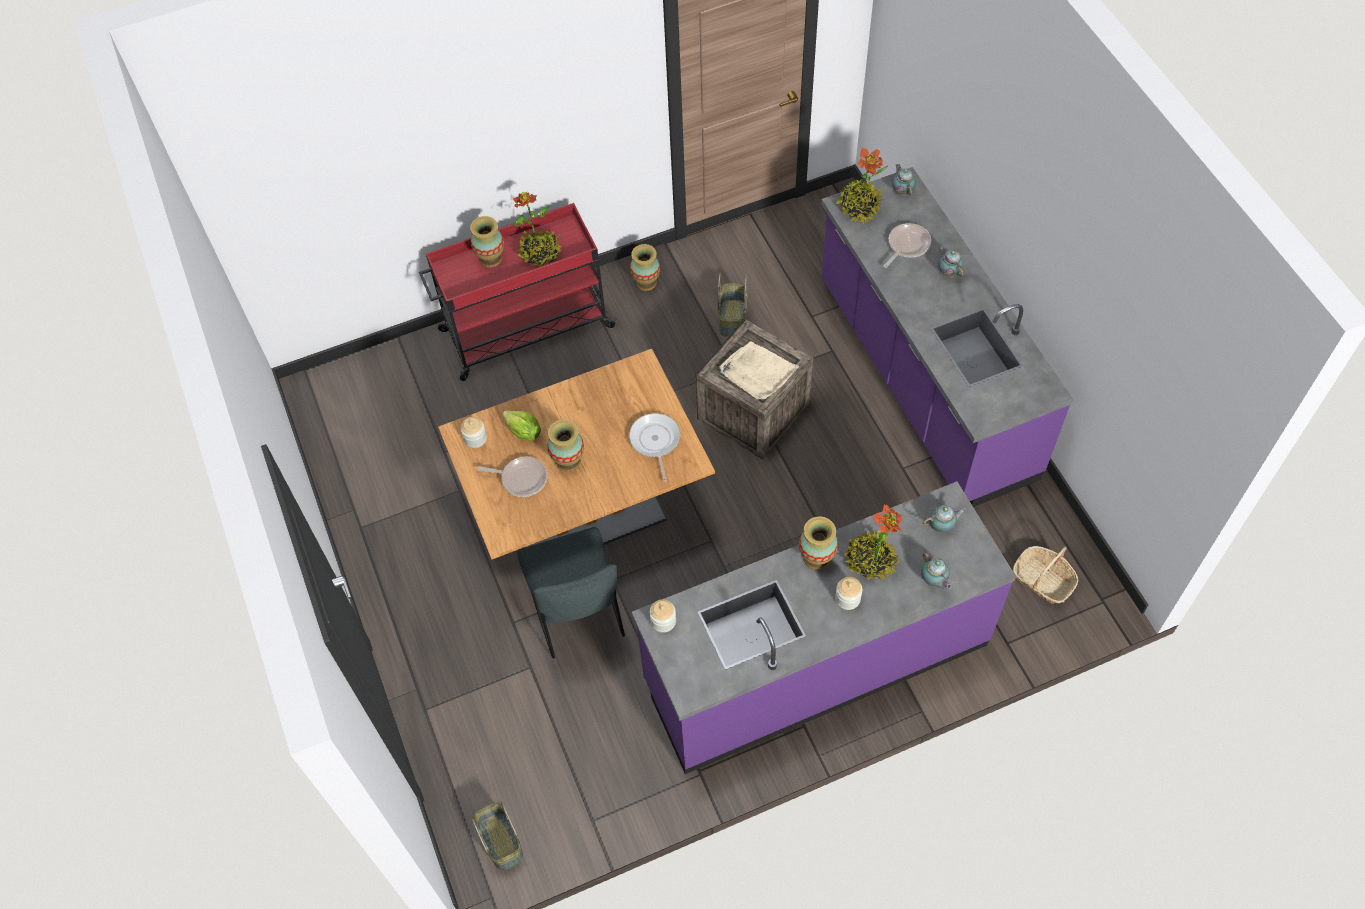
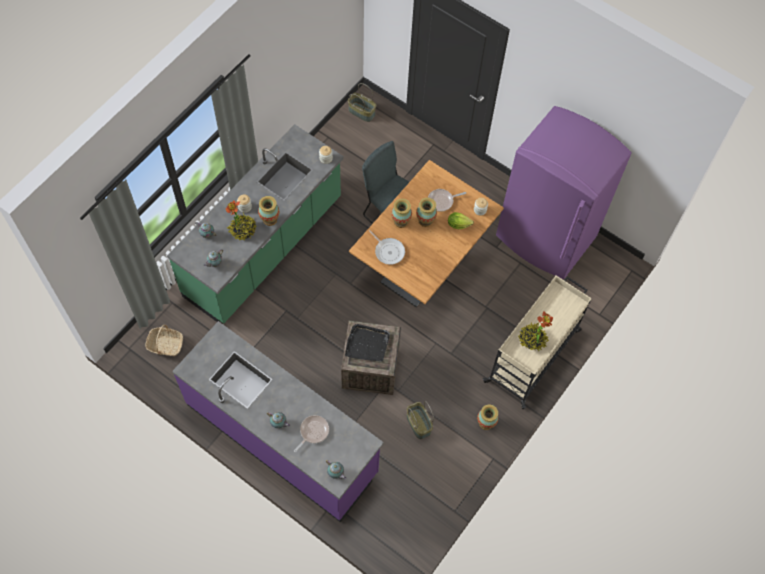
camera: 145 degrees right, 5 degrees up
(379, 469) = (545, 237): none -> purple fridge
(491, 258) = (557, 322): vase -> vase (400, 221)
(525, 329) = (533, 355): red cart -> beige cart
(757, 372) = (367, 344): beige tray -> black tray
(815, 662) = (264, 248): purple counter -> green counter
(859, 207) = (356, 446): potted plant -> none
(907, 245) = (313, 432): frying pan -> frying pan turned 150 degrees counterclockwise

